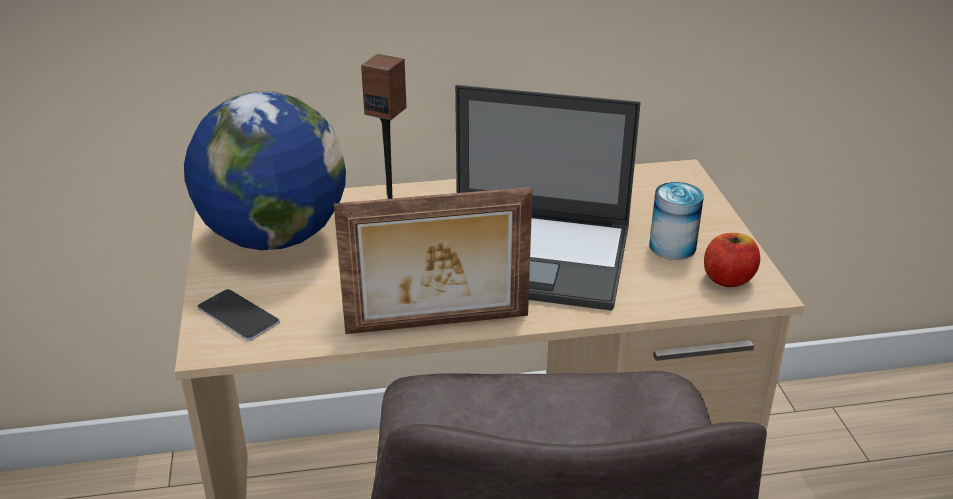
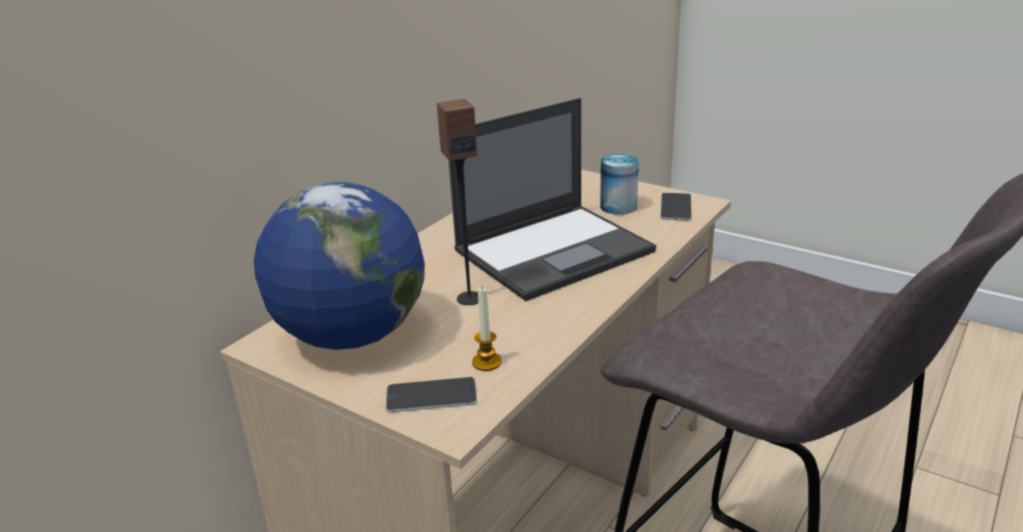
camera: 45 degrees left, 5 degrees down
(310, 316) = (486, 362): none -> candle
(438, 325) = (580, 316): picture frame -> none
(728, 279) = (676, 207): apple -> phone

